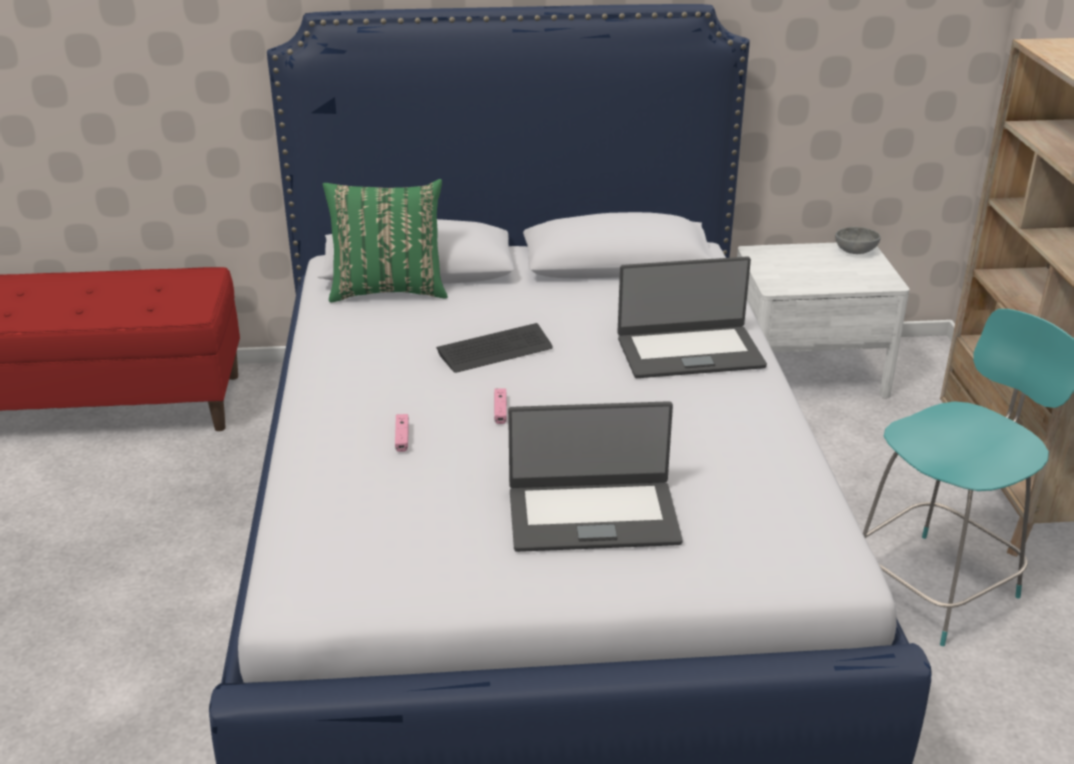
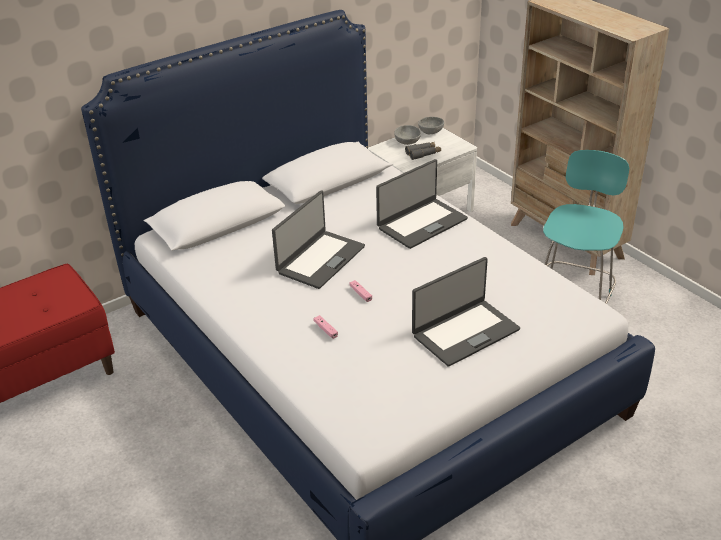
camera: 30 degrees left, 5 degrees up
(389, 290) = (215, 243): green pillow -> none
(495, 350) = (320, 259): keyboard -> laptop
(806, 254) = (408, 142): none -> grey bowl
(813, 275) = (423, 154): none -> grey binoculars

